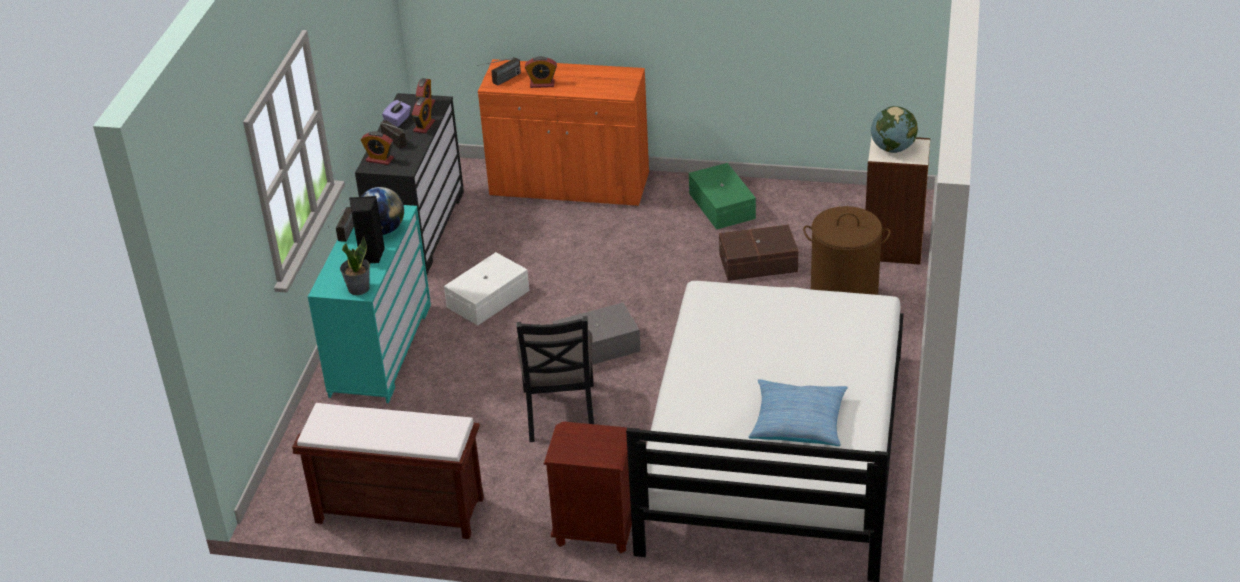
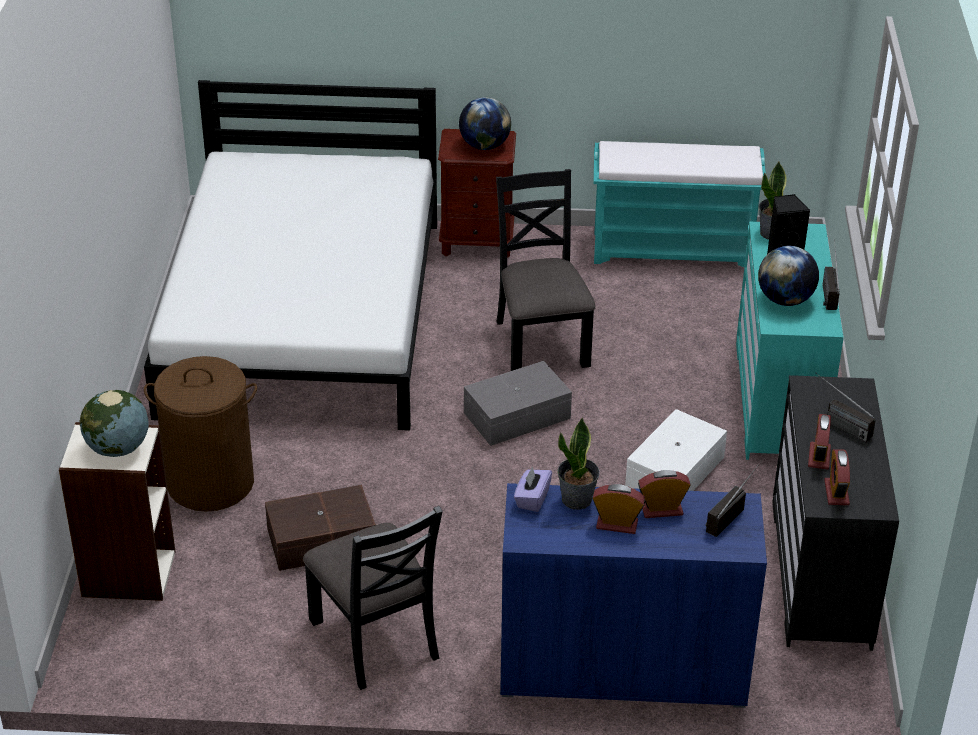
camera: 170 degrees right, 0 degrees up
(379, 159) = (851, 398): alarm clock -> alarm clock (617, 524)
(398, 120) = (865, 465): purple tissue box -> purple tissue box (532, 499)
(398, 511) = (673, 249): brown bench -> turquoise bench
(569, 186) = (622, 667): orange cabinet -> blue cabinet
(581, 441) = (484, 146): none -> globe
(592, 90) = (577, 499): none -> potted plant
(722, 205) = (376, 639): green storage box -> black chair
(798, 421) = (276, 207): pillow -> none

